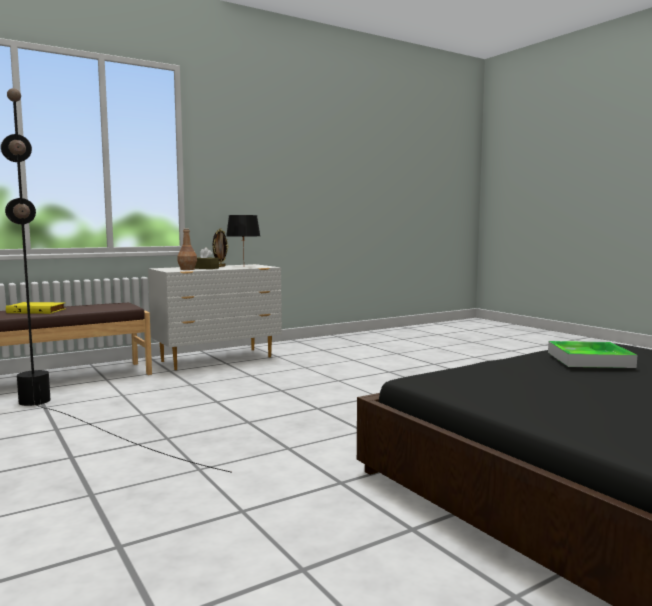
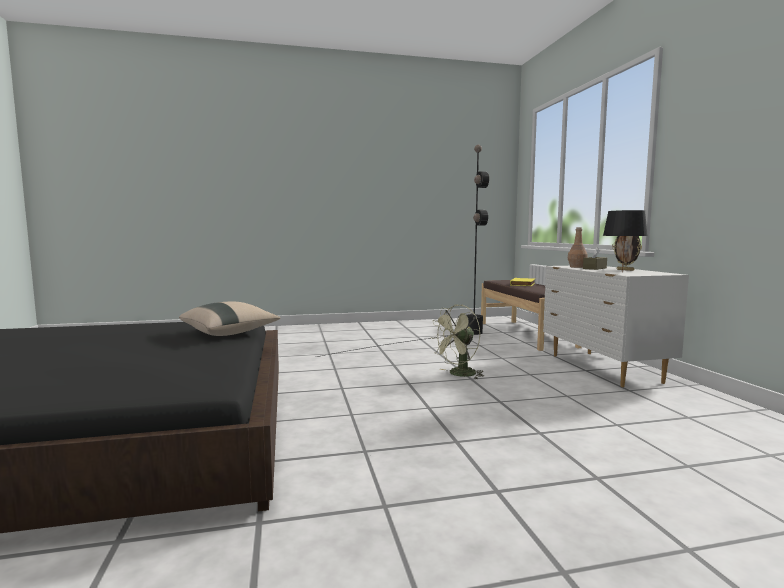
camera: 110 degrees right, 0 degrees up
(270, 394) = (458, 374): none -> green fan
(491, 367) = (230, 333): none -> beige pillow
(589, 359) = (177, 352): tray -> none

